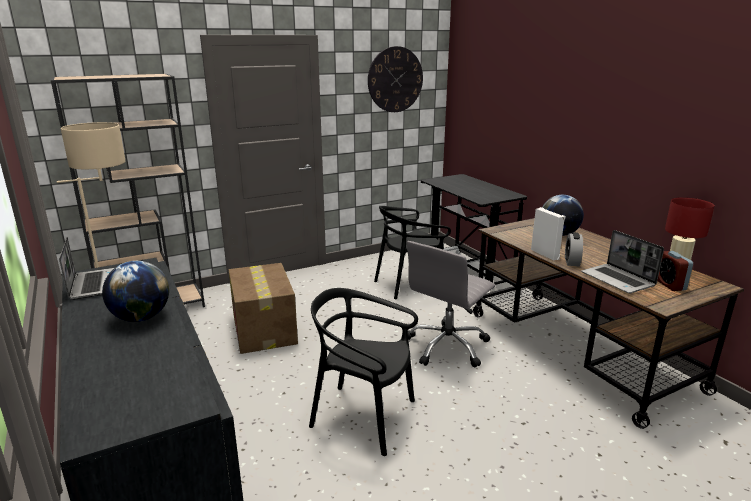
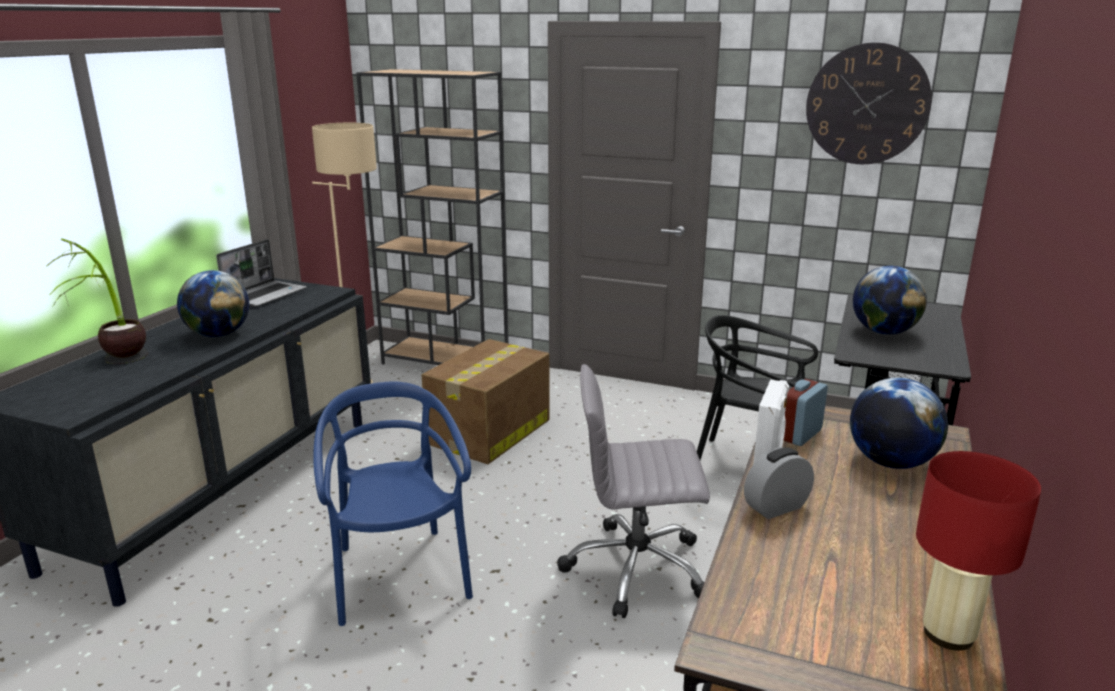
camera: 50 degrees right, 0 degrees up
(119, 370) = (115, 366): none -> potted plant
(363, 417) = (399, 576): black chair -> blue chair
(468, 190) = (883, 332): none -> globe
(618, 280) = (771, 573): laptop -> none
(669, 284) = (848, 639): alarm clock -> alarm clock (800, 434)

